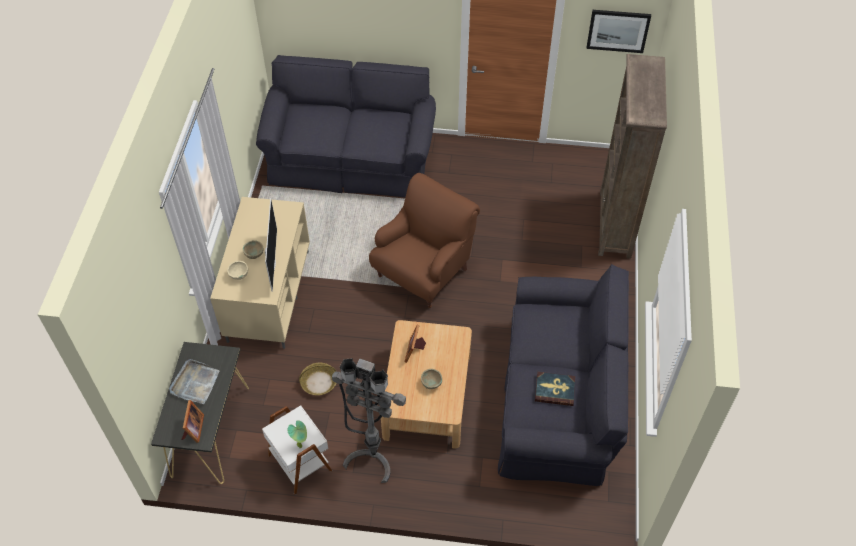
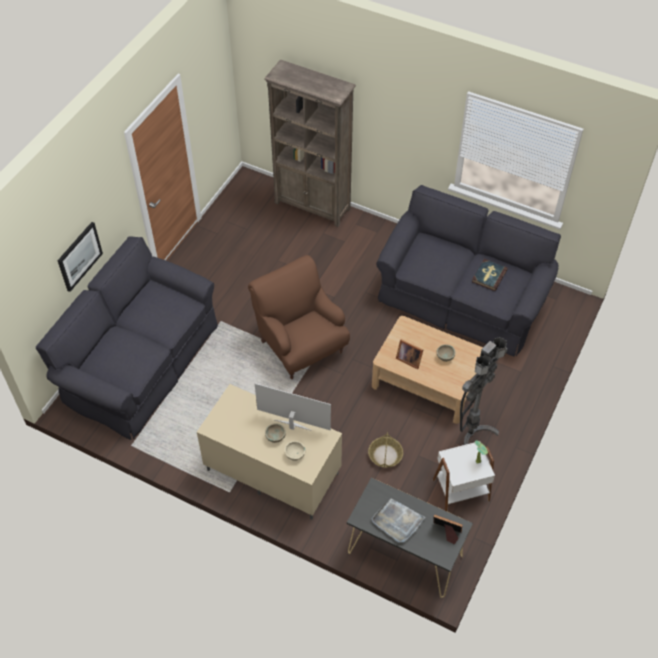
camera: 70 degrees left, 0 degrees up
(618, 30) = (212, 82): picture -> picture (79, 256)

